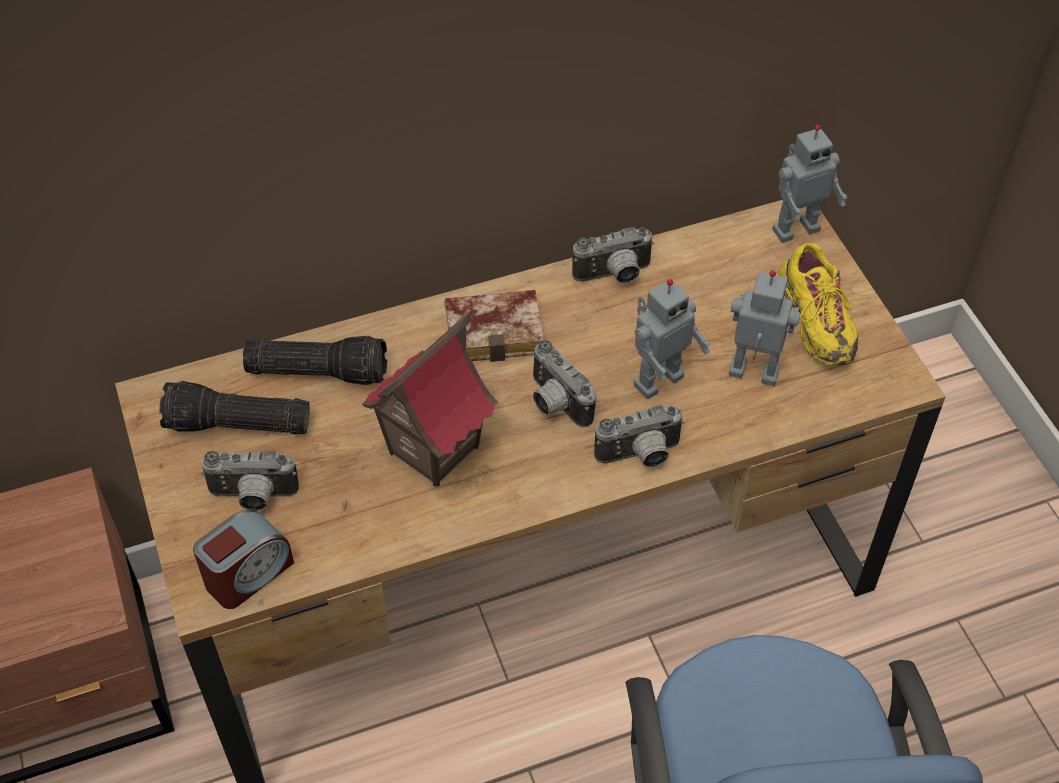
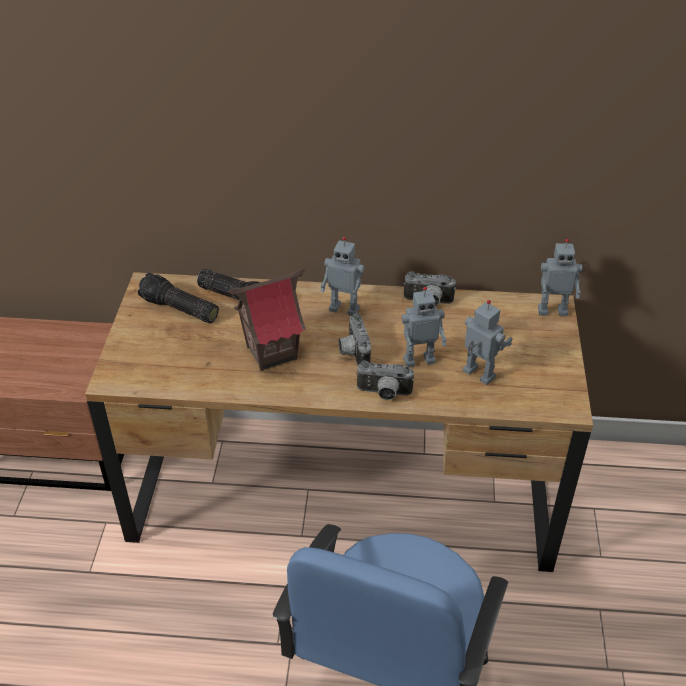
camera: 25 degrees right, 10 degrees down
(248, 574) = (137, 378): alarm clock -> none
(253, 497) = (164, 344): camera -> none
(498, 330) = (344, 308): book -> toy robot
(816, 322) = (534, 361): yellow shoe -> none

